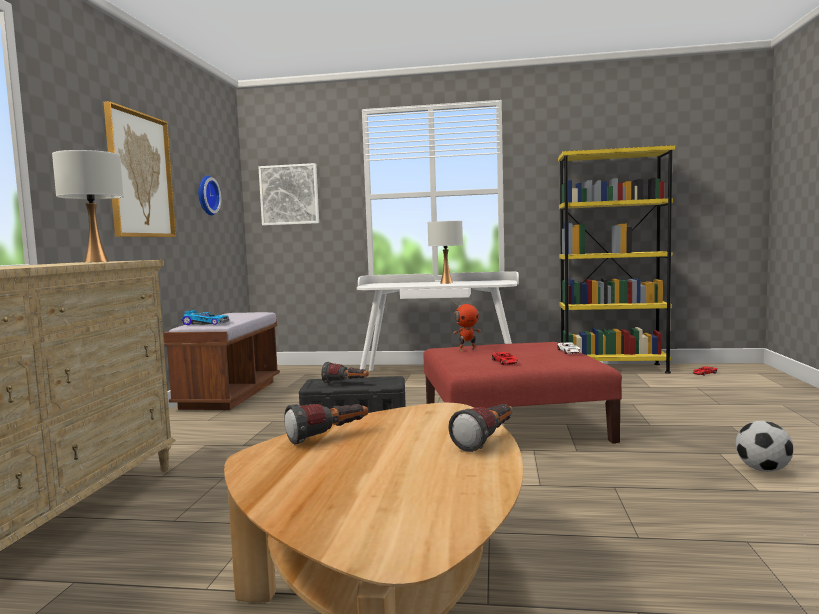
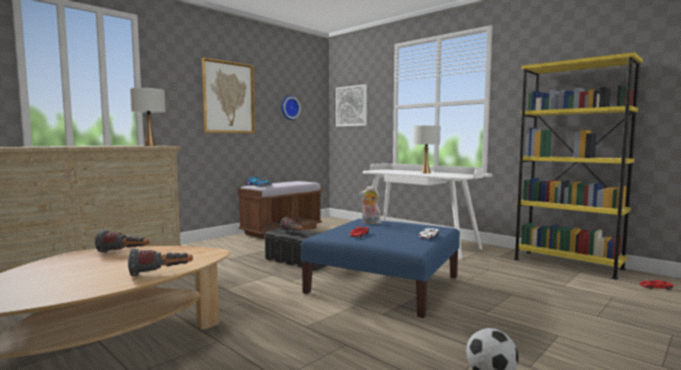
camera: 35 degrees right, 0 degrees up
(467, 350) = (370, 223): toy robot -> plush toy
(513, 424) = (385, 285): red ottoman -> blue ottoman

